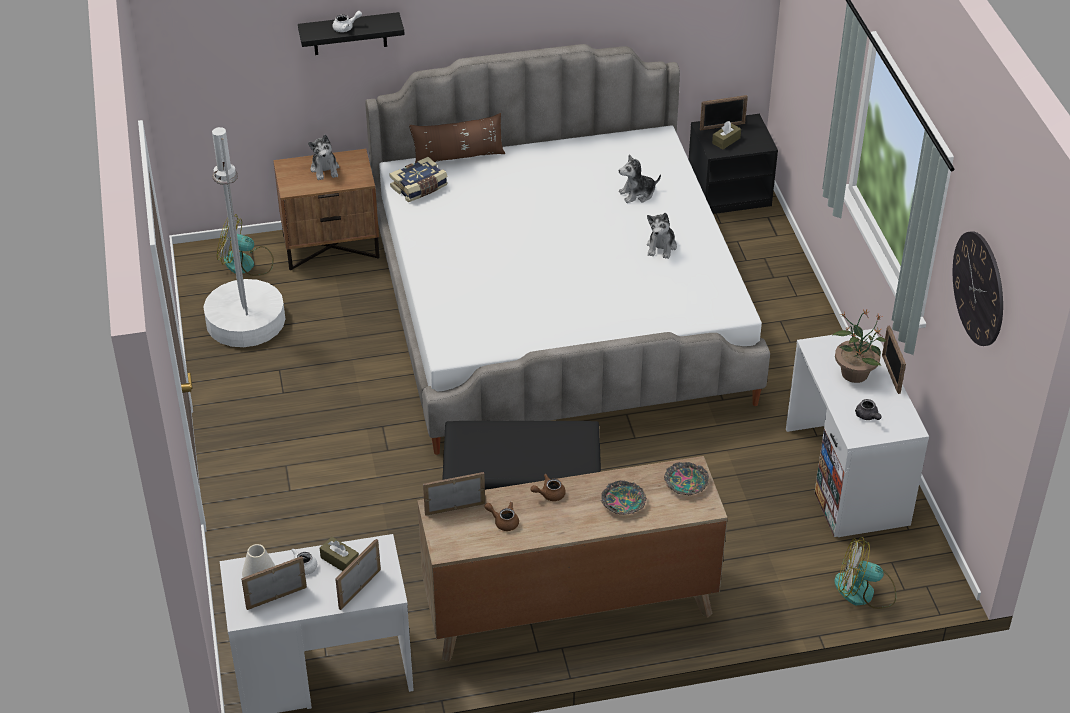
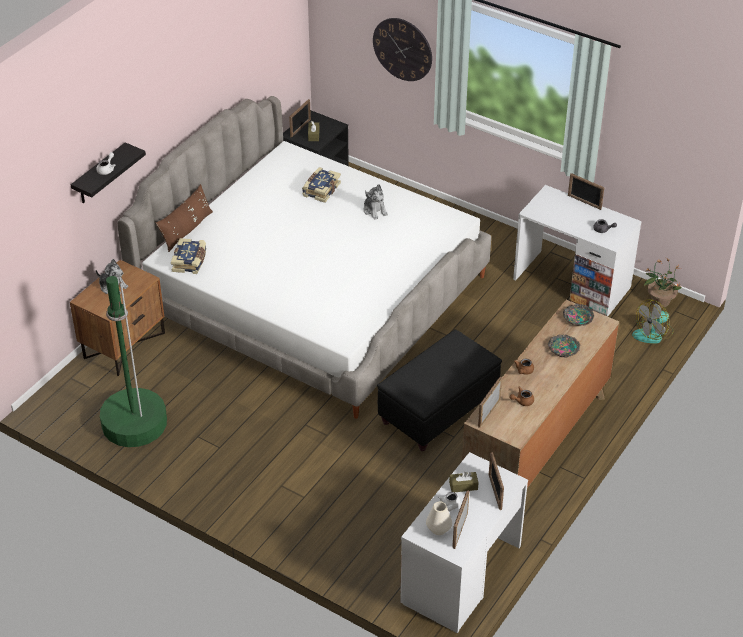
camera: 45 degrees left, 0 degrees up
(245, 321) = (134, 423): white floor lamp -> green floor lamp
(246, 264) = (84, 390): fan -> none
(637, 194) = (320, 190): plush toy -> book
(854, 373) = (567, 212): potted plant -> potted plant (660, 301)
(978, 288) = (655, 111): wall clock -> wall clock (402, 49)

